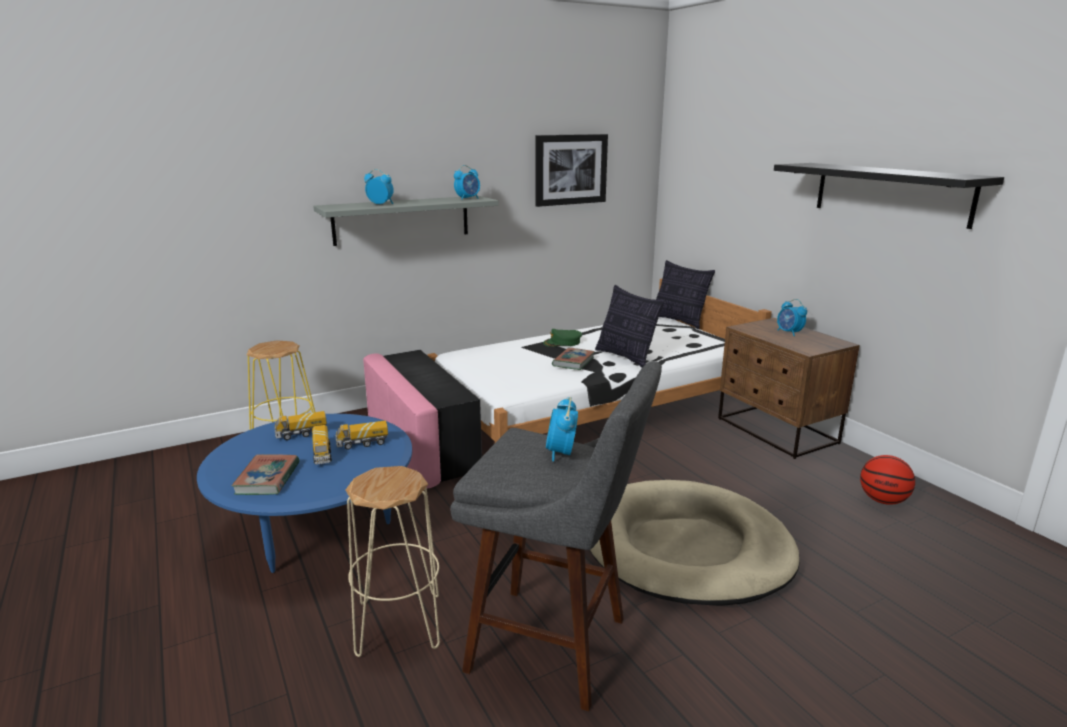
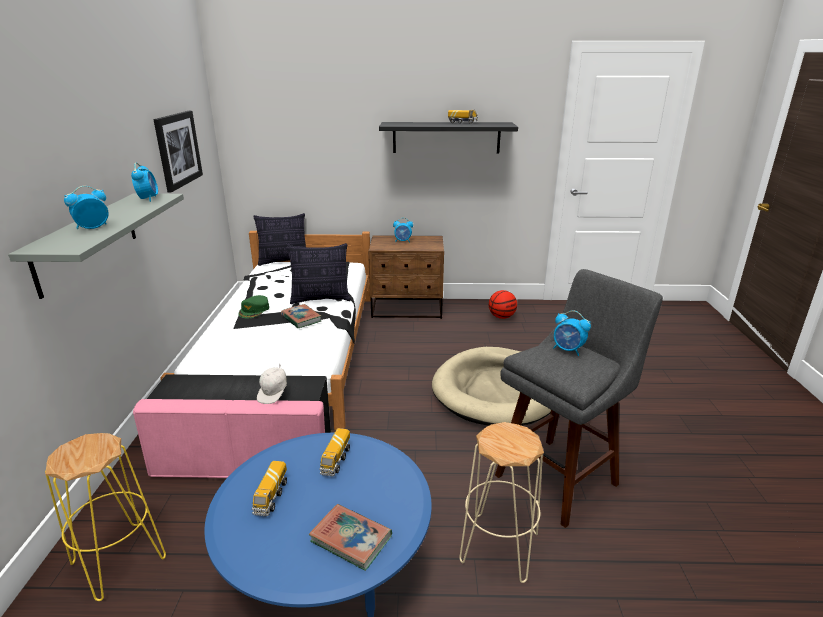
camera: 60 degrees left, 5 degrees up
(322, 455) = (334, 491): toy truck -> toy truck (462, 122)
(425, 387) = (274, 393): none -> white cap

